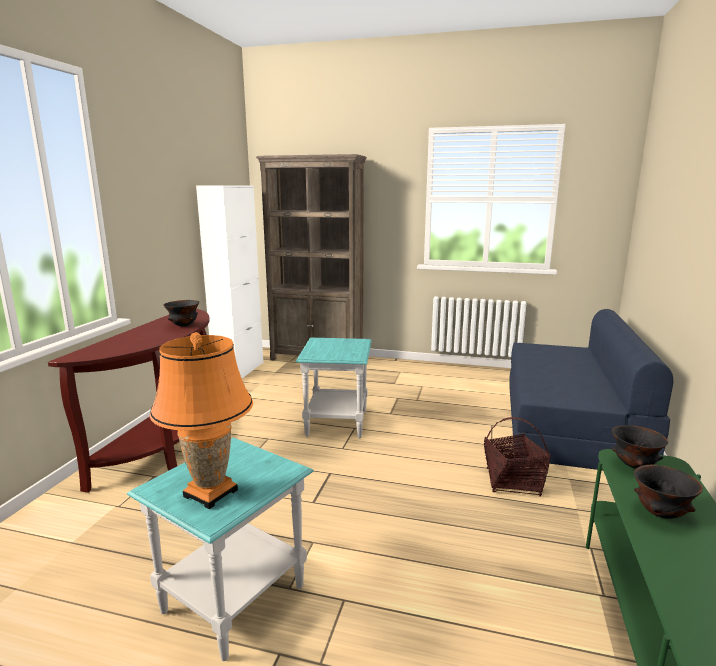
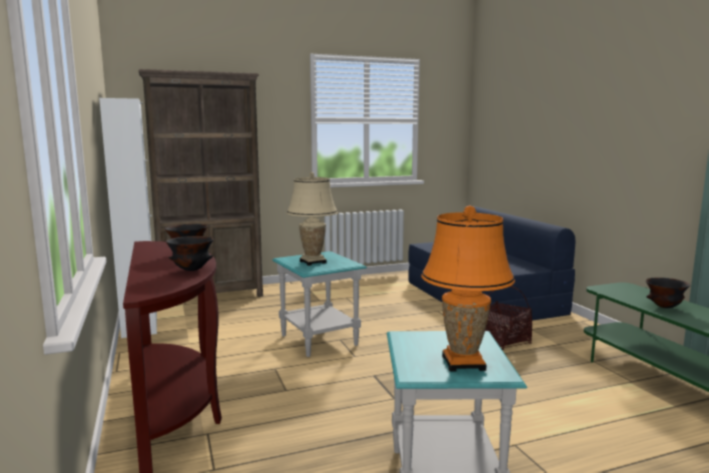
camera: 35 degrees left, 5 degrees down
(329, 348) = (312, 262): none -> beige table lamp
(633, 465) = (614, 290): black bowl -> black bowl (191, 270)

